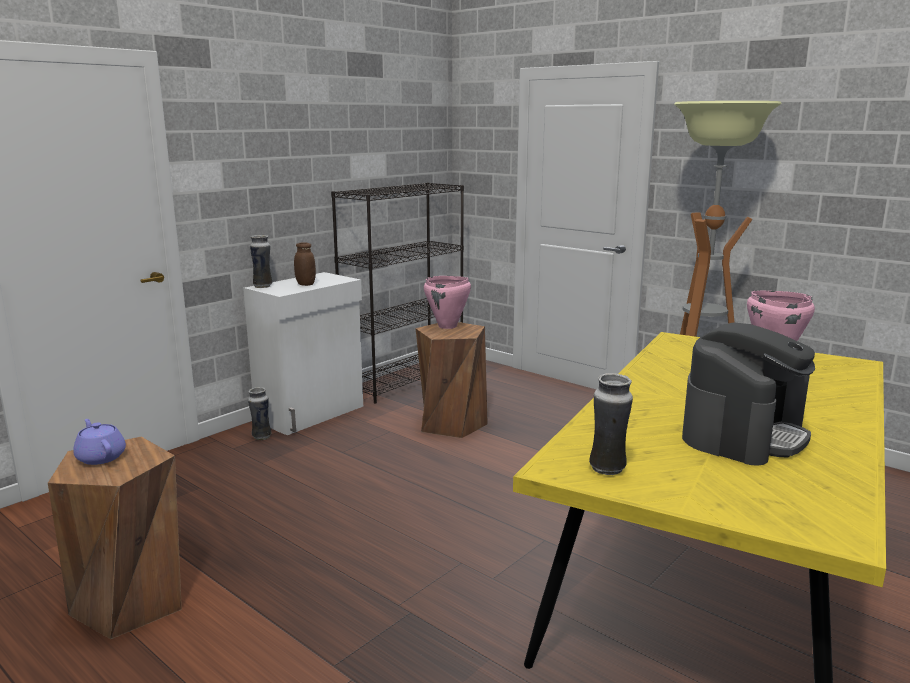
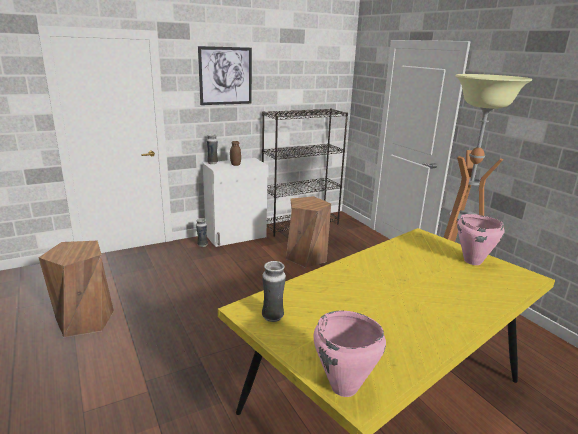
camera: 20 degrees right, 5 degrees up
(101, 457) = (70, 248): purple teapot -> none
(271, 132) = (225, 76): none -> picture
(447, 326) = (309, 200): pink cooking pot -> pink cooking pot (344, 387)
(743, 434) = (384, 313): coffee machine -> none

